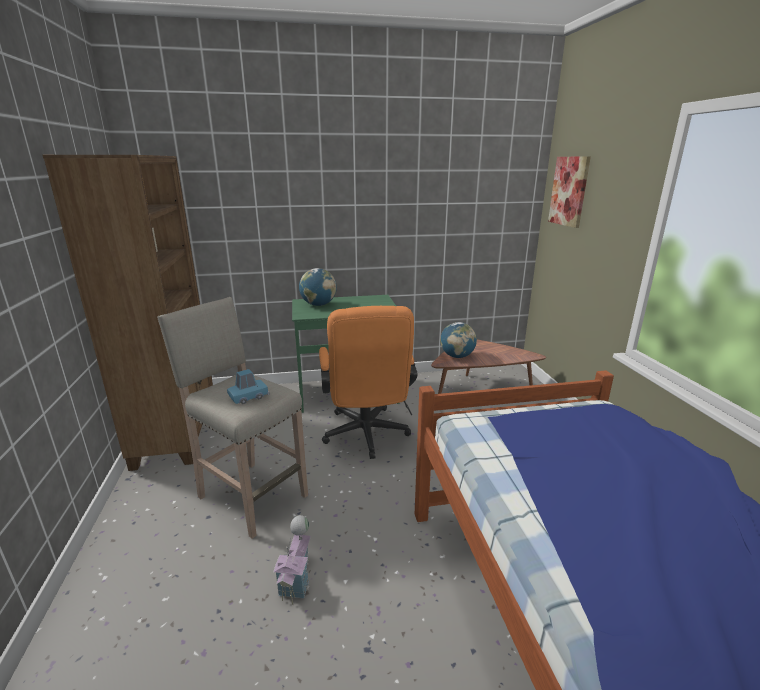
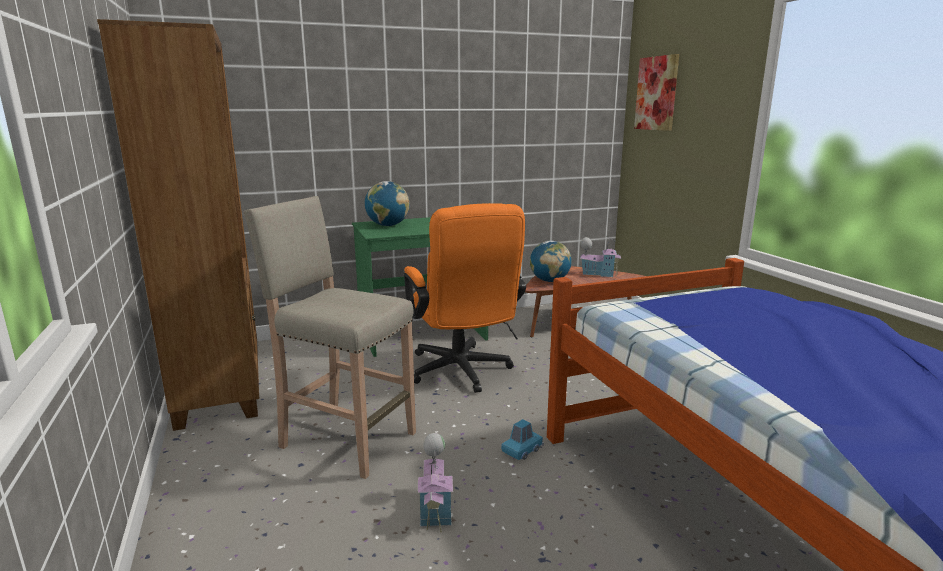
camera: 10 degrees left, 5 degrees down
(249, 397) = (355, 305): blue toy car -> blue toy car (522, 450)
(504, 351) = (598, 274): none -> toy house

